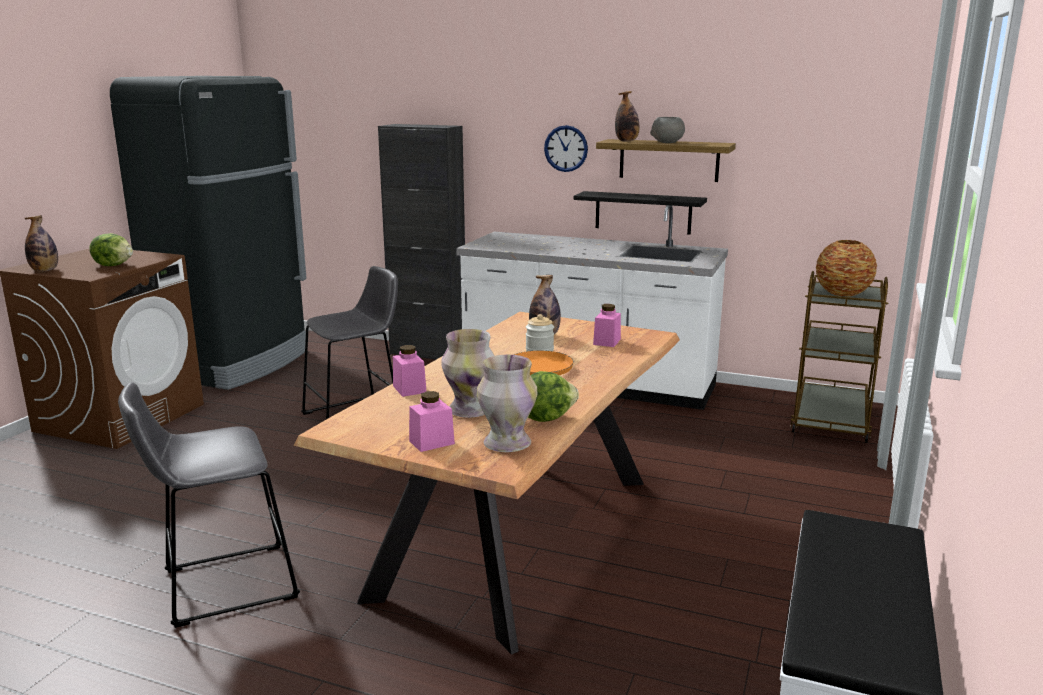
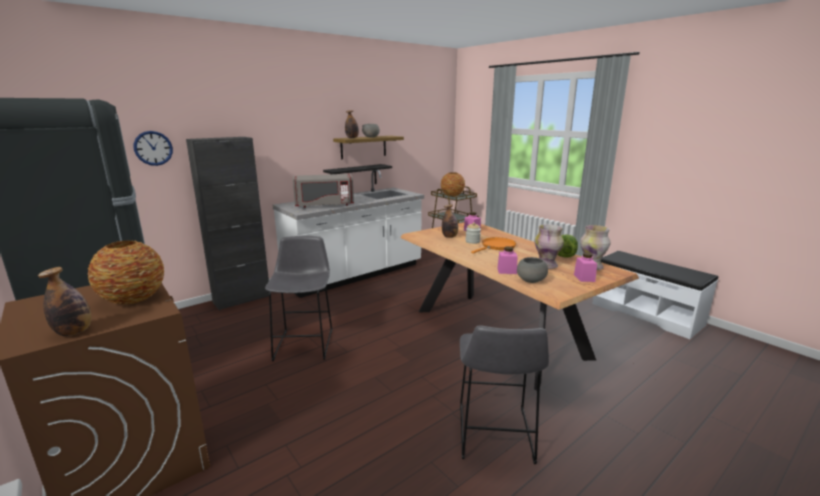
camera: 60 degrees left, 0 degrees up
(114, 265) = (133, 299): lettuce -> vase
(379, 408) = (530, 280): none -> grey bowl
(530, 245) = (324, 205): none -> grey microwave
(566, 148) = (310, 146): wall clock -> wall clock (153, 148)

